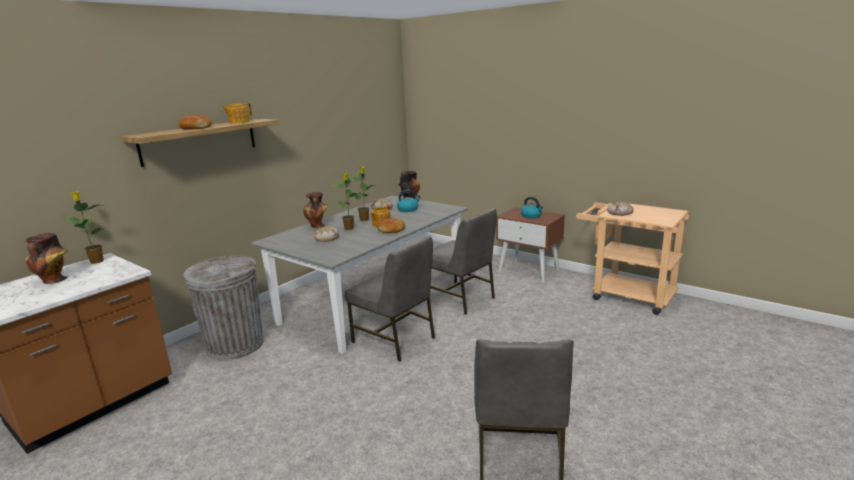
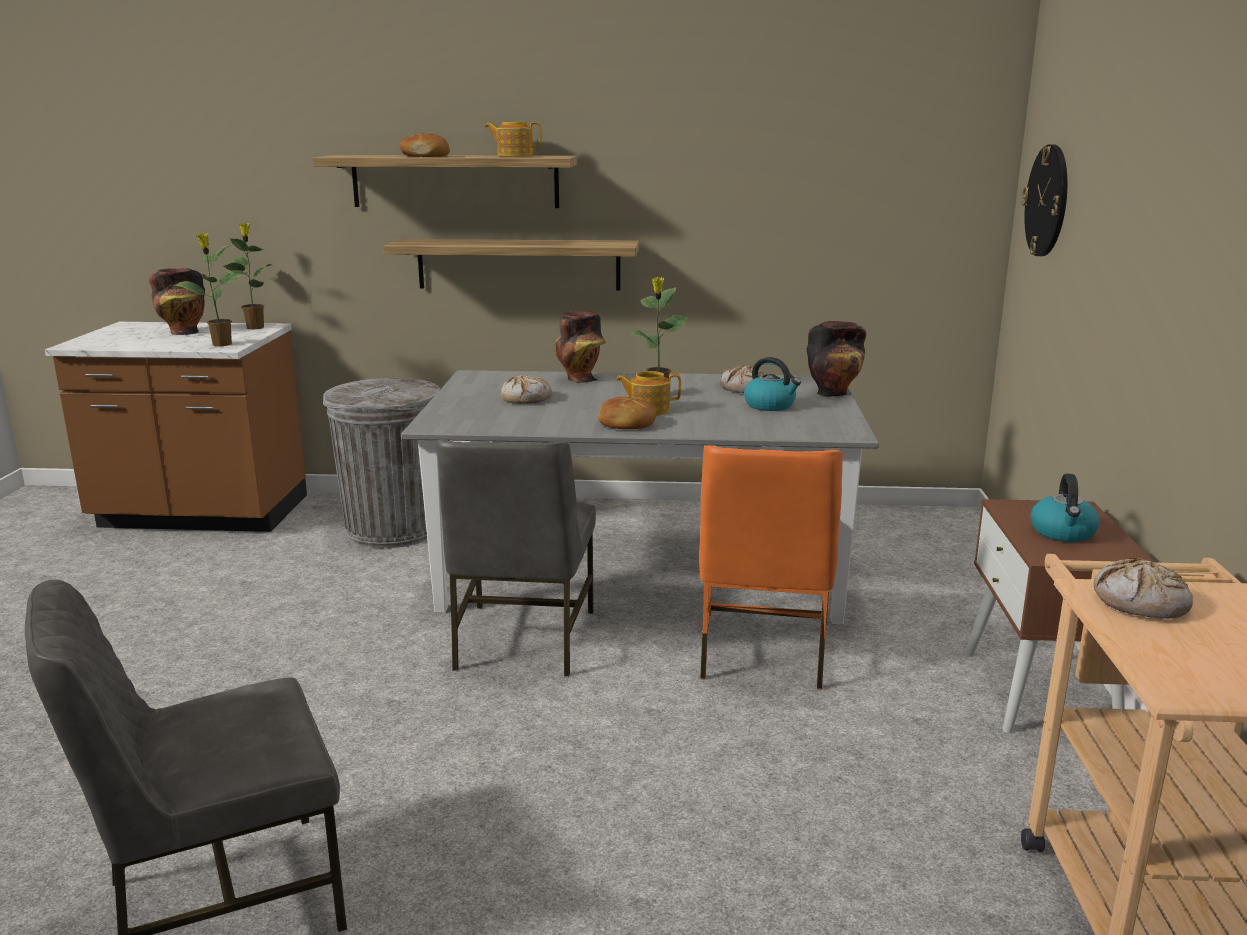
camera: 55 degrees right, 0 degrees up
(239, 181) = (518, 264): none -> shelf
(349, 228) = (594, 398): potted plant -> potted plant (221, 344)
(437, 114) = (1047, 201): none -> wall clock
(460, 299) = (762, 650): grey chair -> orange chair

